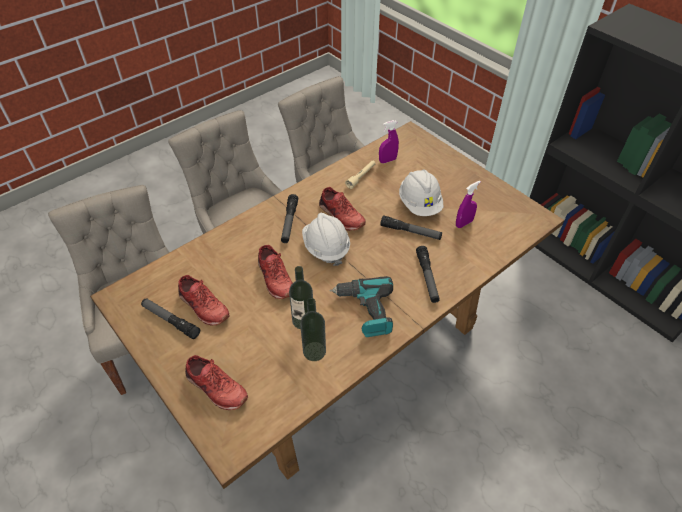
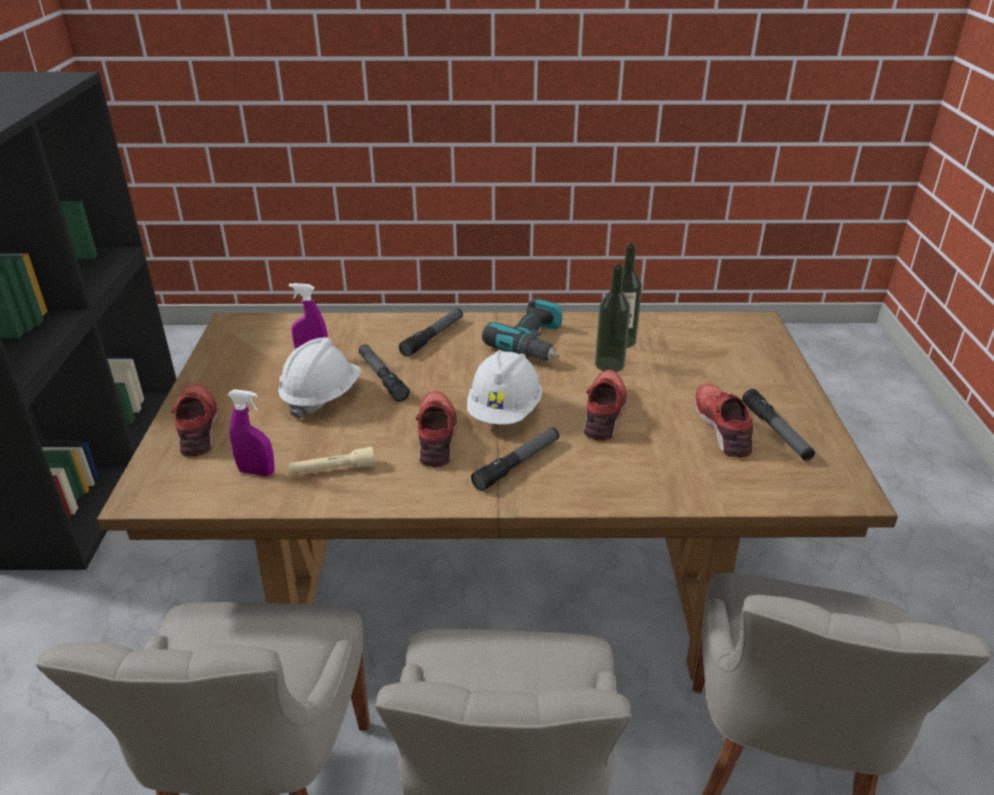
camera: 140 degrees left, 15 degrees down
(215, 388) = (749, 359): red shoe -> red shoe (199, 426)

